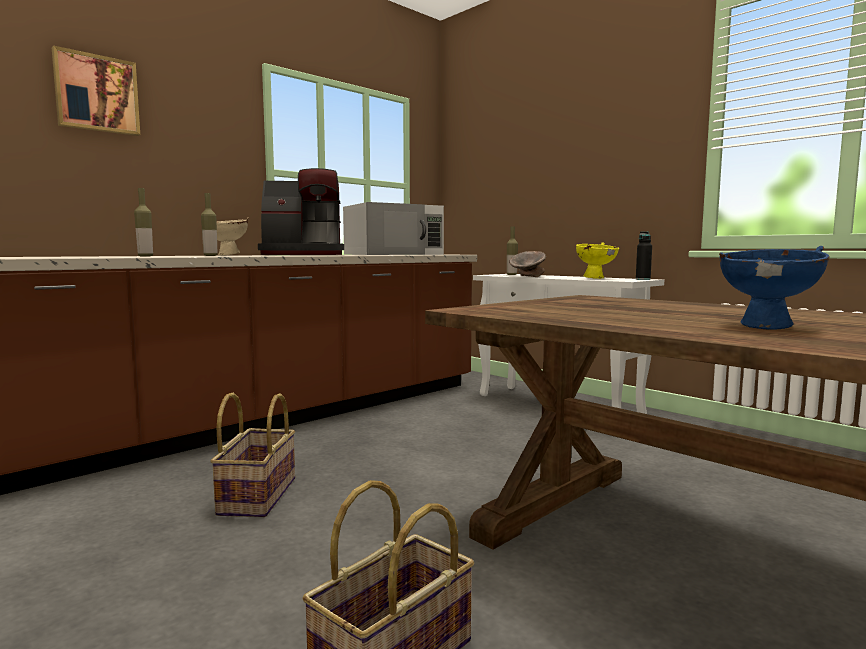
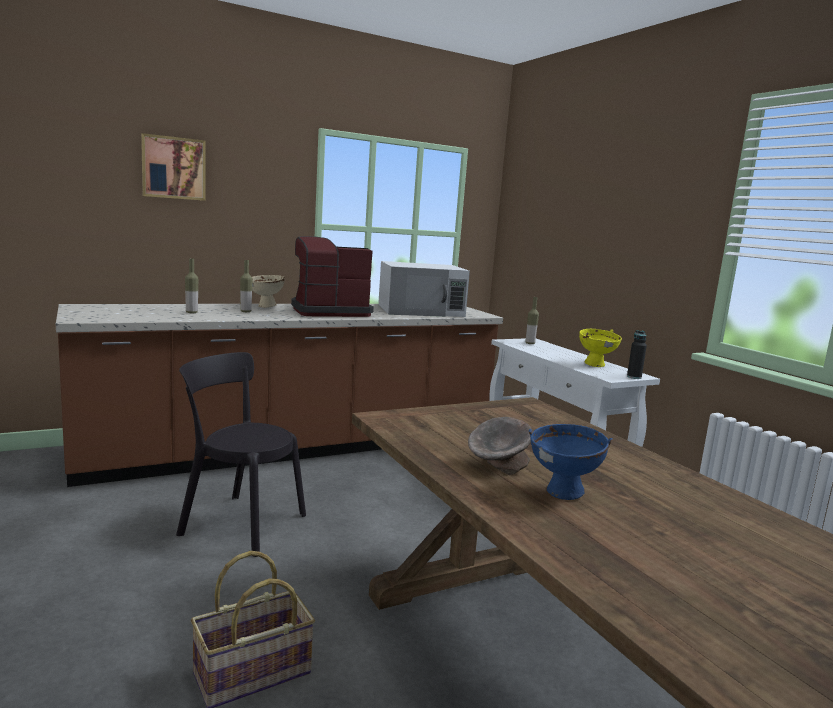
camera: 15 degrees right, 5 degrees up
(256, 495) = (239, 523): basket -> black chair
(303, 255) = (329, 311): coffee machine -> coffee machine turned 150 degrees clockwise
(527, 277) = (535, 352): grey bowl -> grey bowl (498, 467)

